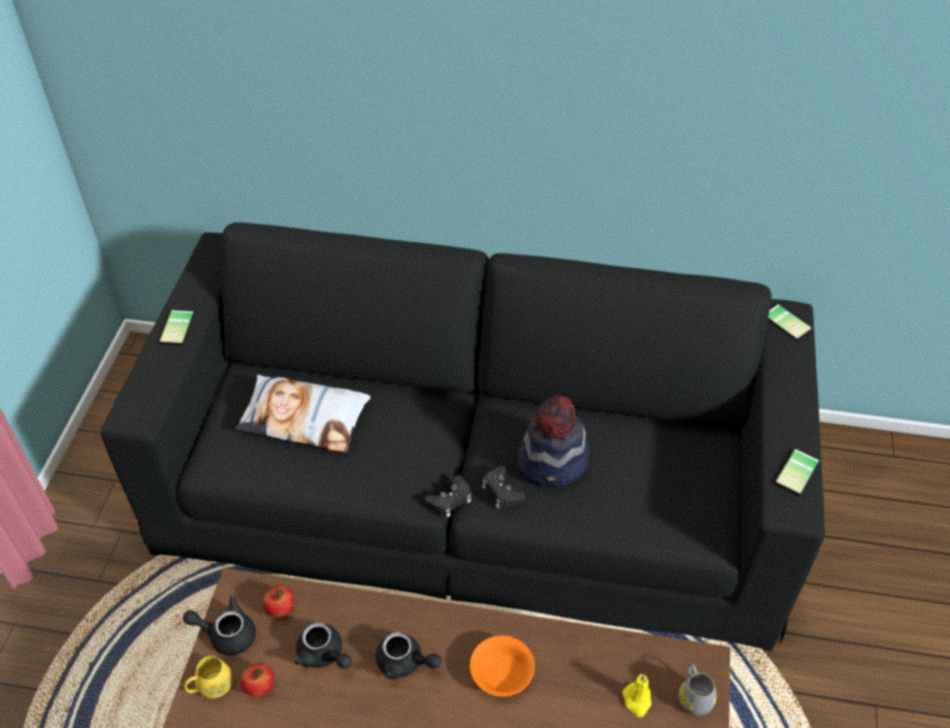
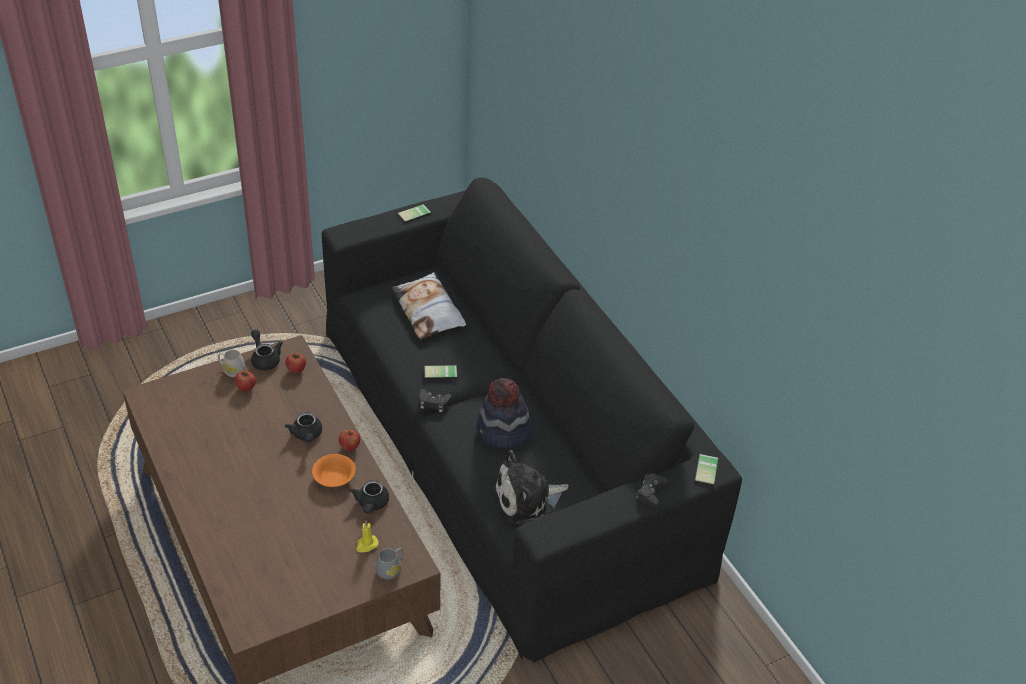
camera: 50 degrees right, 5 degrees down
(211, 686) = (232, 370): yellow mug -> white mug
(324, 655) = (284, 401): black teapot -> black teapot (371, 504)
(463, 626) = (350, 447): none -> apple
(502, 491) = (460, 421): black game controller -> black game controller (650, 492)
(666, 499) = (527, 499): none -> plush toy
(799, 473) = (573, 527): phone -> phone (440, 373)

